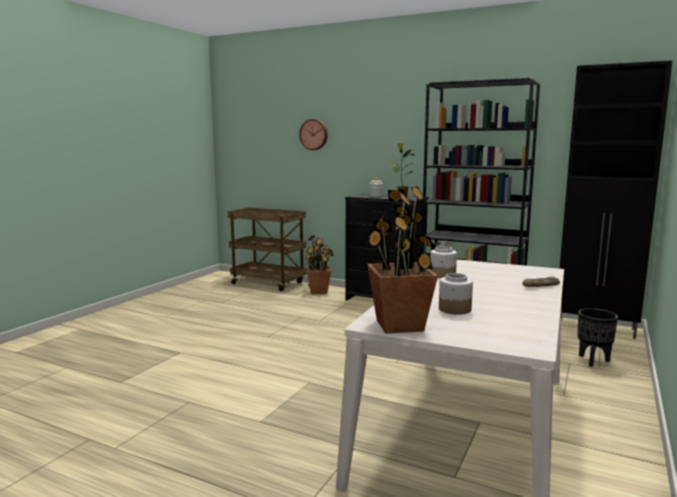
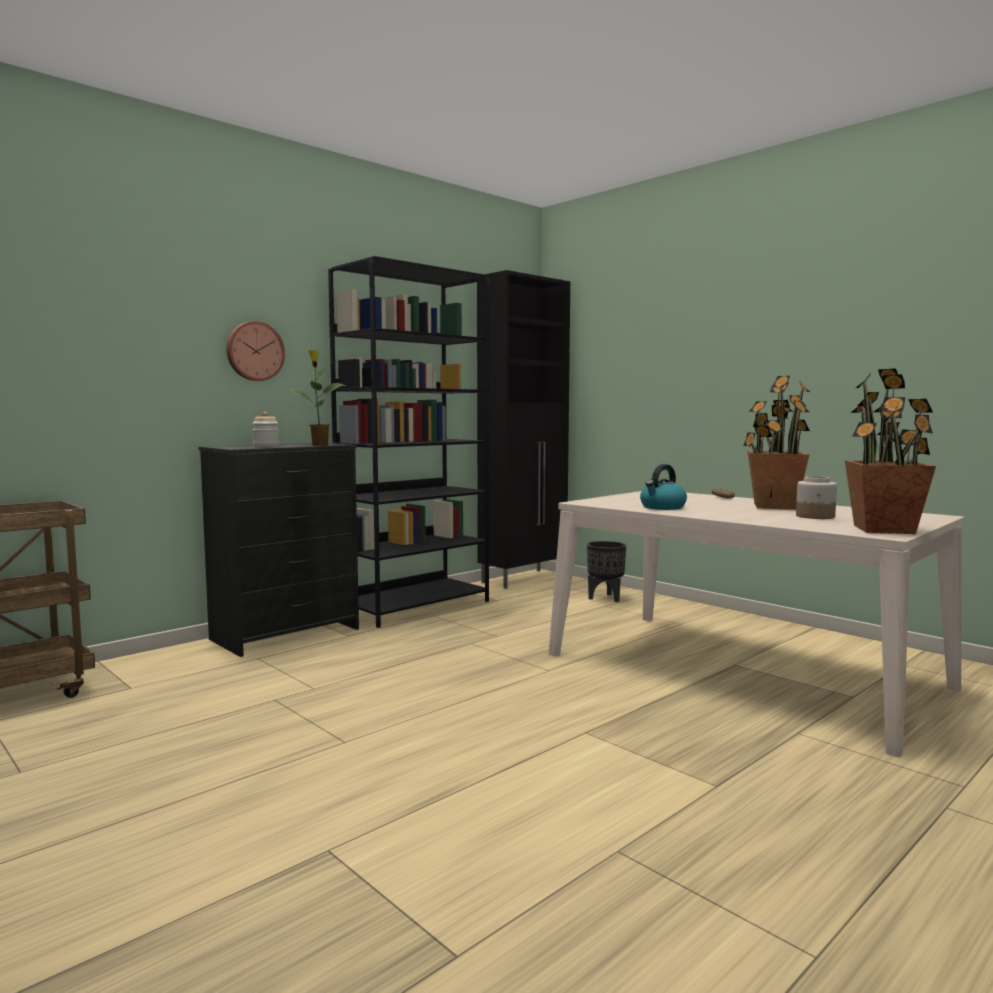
camera: 70 degrees left, 5 degrees down
(314, 134) = (67, 323): wall clock -> wall clock (254, 351)
(319, 291) = (150, 667): potted plant -> potted plant (774, 506)
(442, 275) = (662, 507): jar -> kettle

